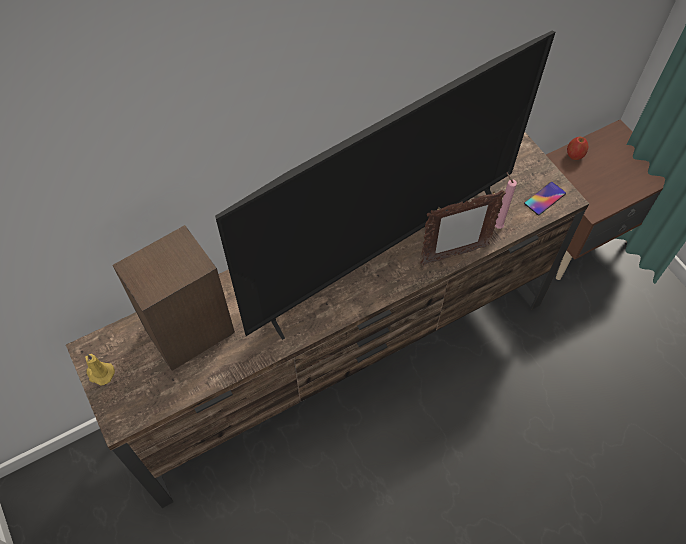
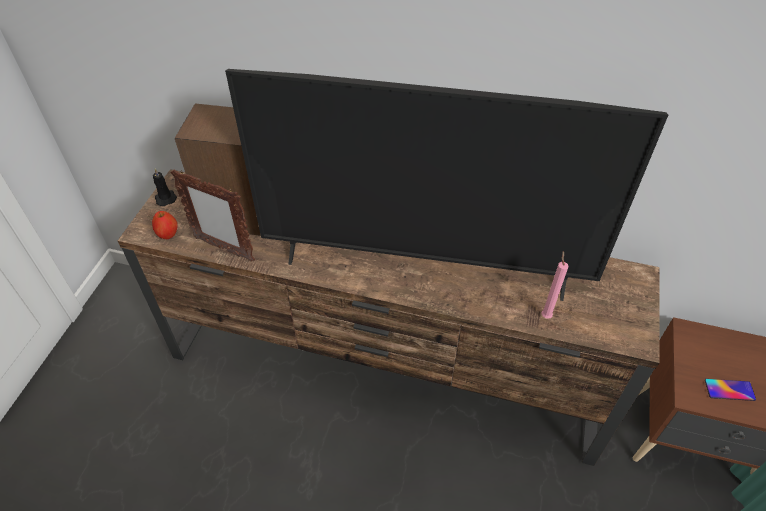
camera: 45 degrees right, 10 degrees down
(100, 373) = (165, 198): yellow candle -> black candle
(453, 255) = (481, 307): picture frame -> picture frame (224, 249)
(545, 198) = (617, 327): phone -> phone (729, 390)
(574, 155) = (719, 341): apple -> apple (168, 234)

